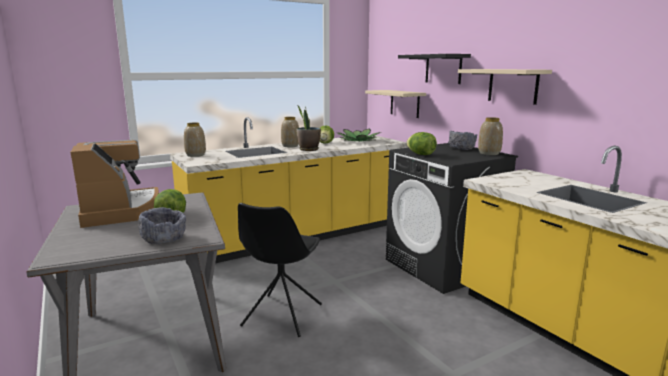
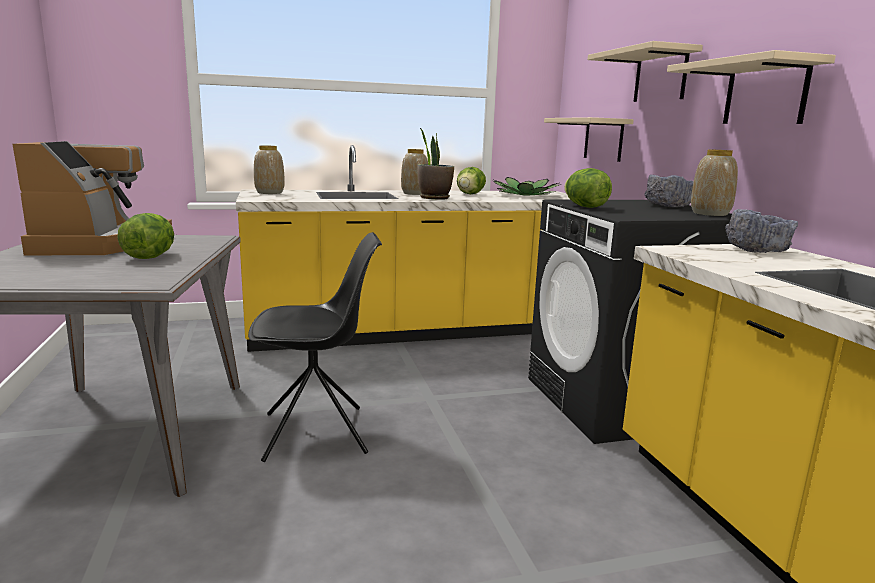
camera: 15 degrees right, 0 degrees up
(164, 239) = (100, 277): grey bowl -> grey bowl (756, 250)
(281, 316) = (317, 433): black chair -> black chair turned 135 degrees counterclockwise
(443, 69) = (660, 76): black shelf -> beige shelf

